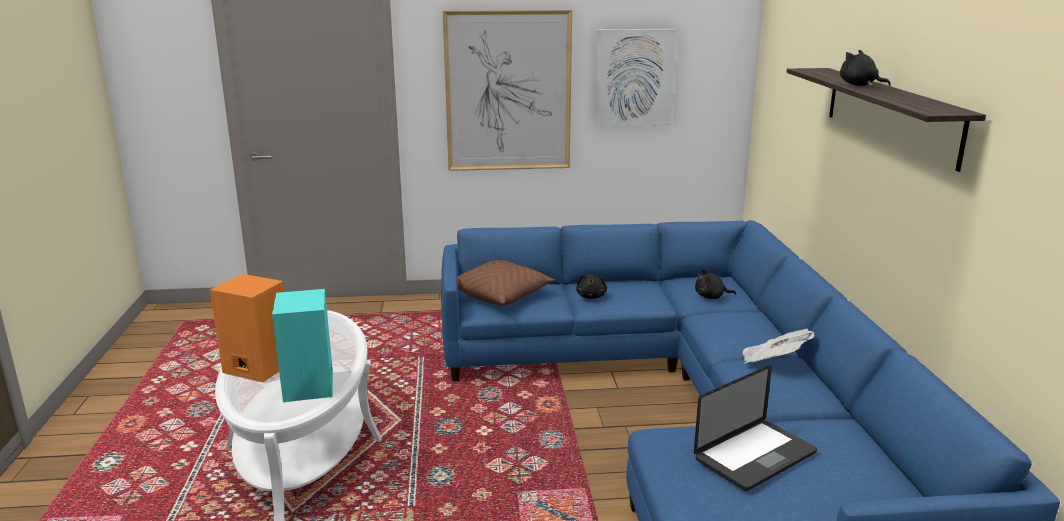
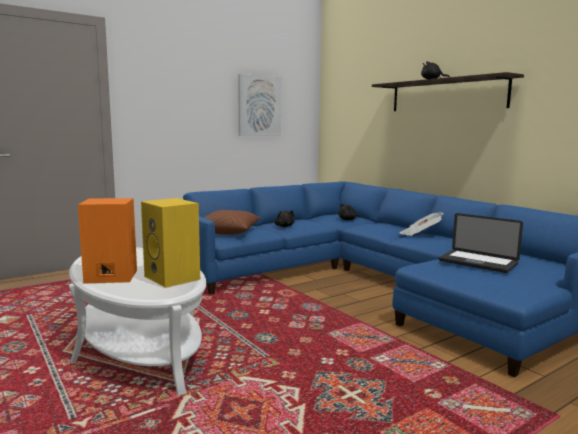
camera: 30 degrees left, 10 degrees down
(310, 387) = (173, 278): turquoise speaker -> yellow speaker
(508, 91) = (187, 111): picture -> none
(755, 456) = (477, 262): laptop -> laptop turned 105 degrees clockwise

